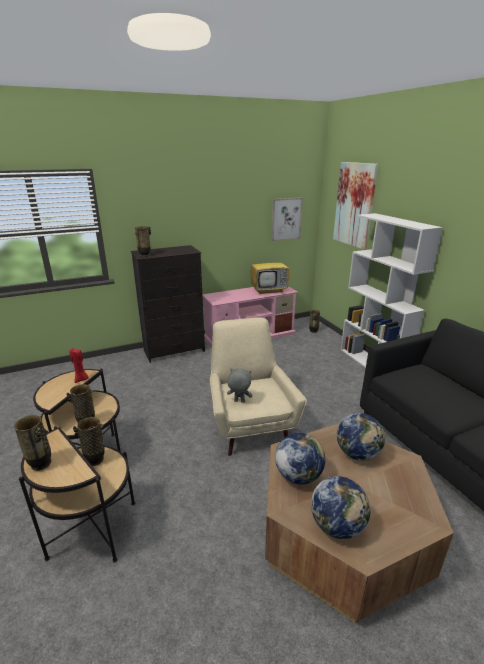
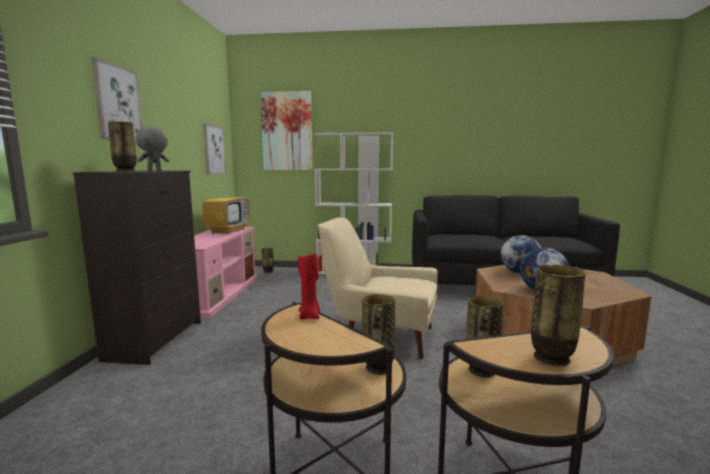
camera: 60 degrees left, 15 degrees down
(173, 203) = (117, 103): none -> picture
(239, 401) = (406, 291): grey plush toy -> grey plush toy (154, 170)
(337, 526) = (602, 292): globe -> none

